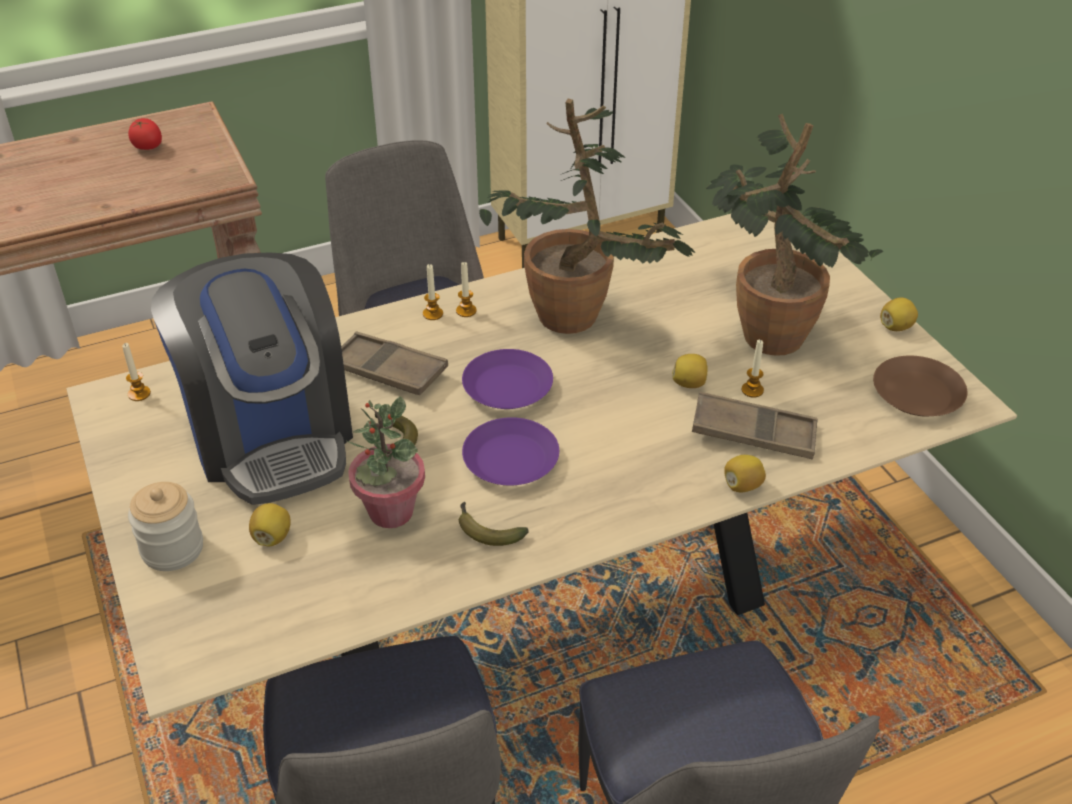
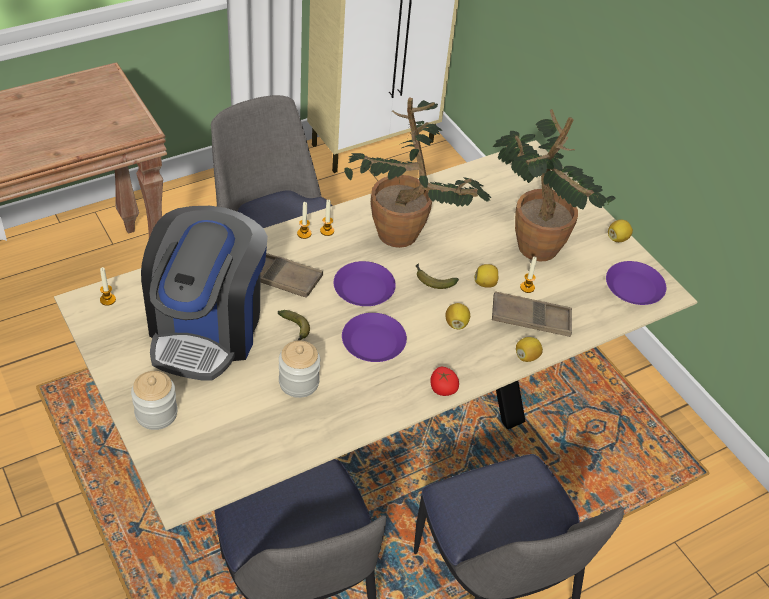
camera: 10 degrees left, 5 degrees up
(147, 147) = (76, 102): tomato -> tomato (442, 389)
(271, 434) = (207, 328): coffee machine -> coffee machine turned 45 degrees clockwise
(272, 537) = (222, 403): lemon -> lemon (456, 323)
(390, 512) = (299, 382): potted plant -> jar
(486, 530) = (364, 393): banana -> banana (432, 280)
(916, 394) = (633, 288): brown plate -> purple plate

